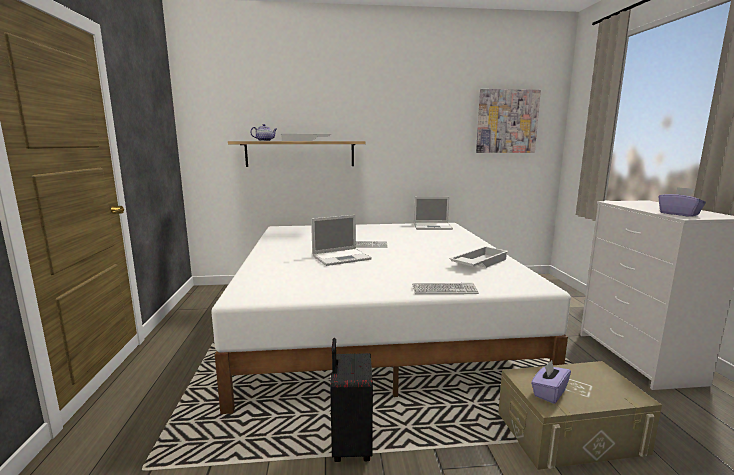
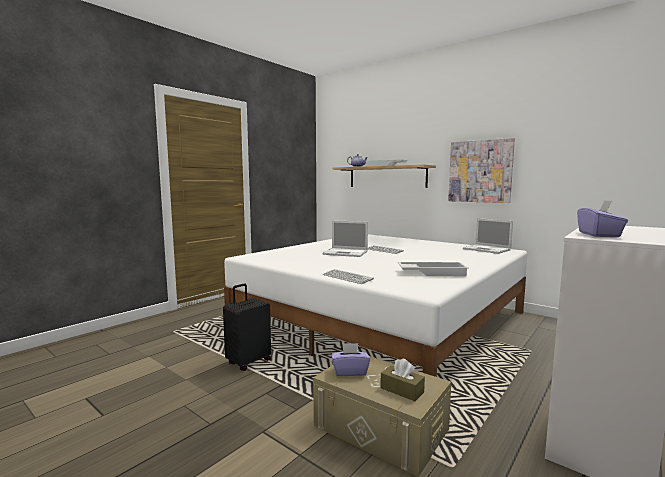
camera: 45 degrees right, 5 degrees down
(507, 121) = (602, 136): picture -> picture (480, 171)
(605, 387) = (402, 390): none -> brown tissue box

